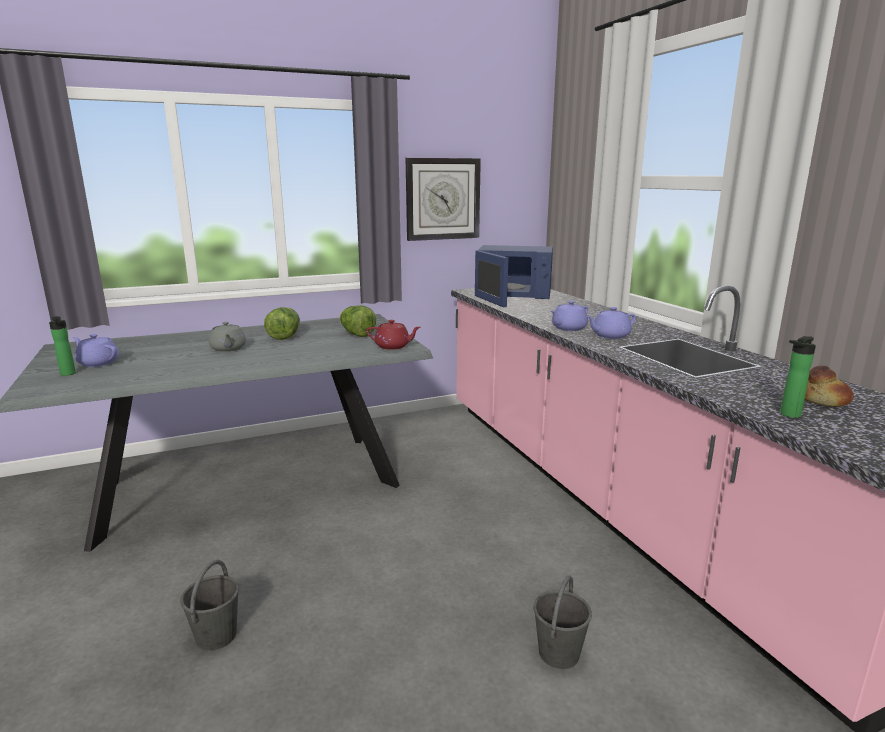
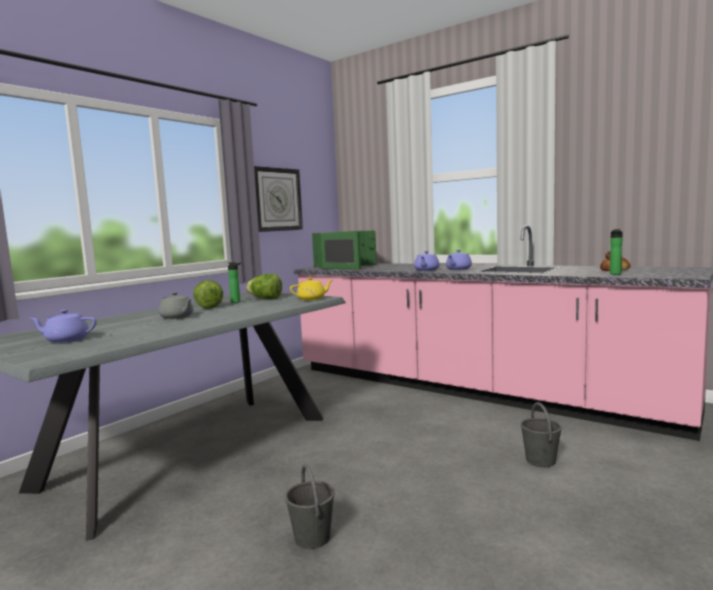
camera: 30 degrees left, 10 degrees down
(68, 374) = (55, 348): bottle -> bottle (237, 302)
(393, 346) = (312, 299): red teapot -> yellow teapot
(511, 294) = (344, 266): blue microwave -> green microwave

